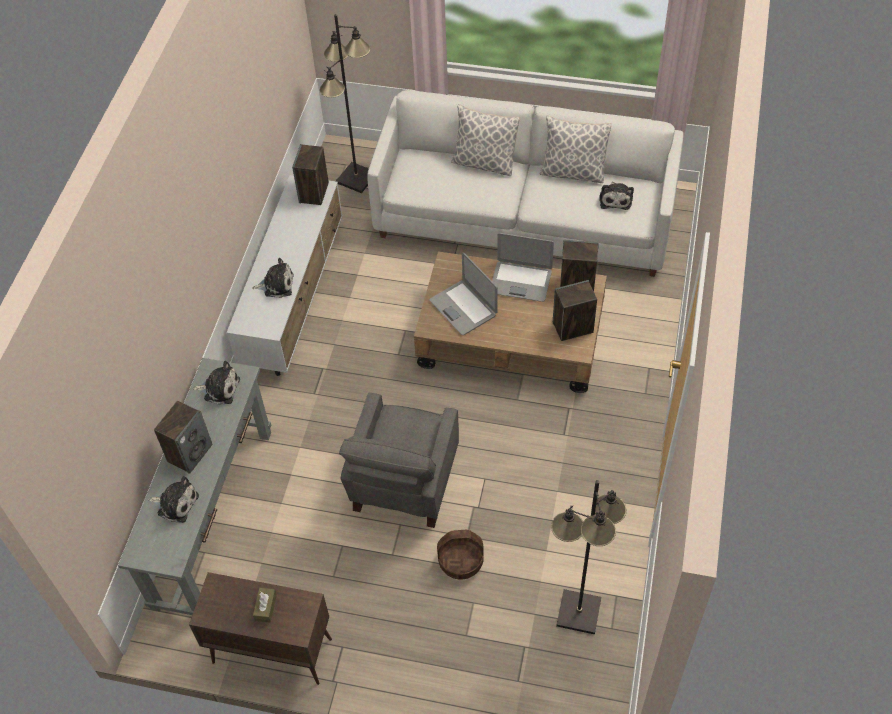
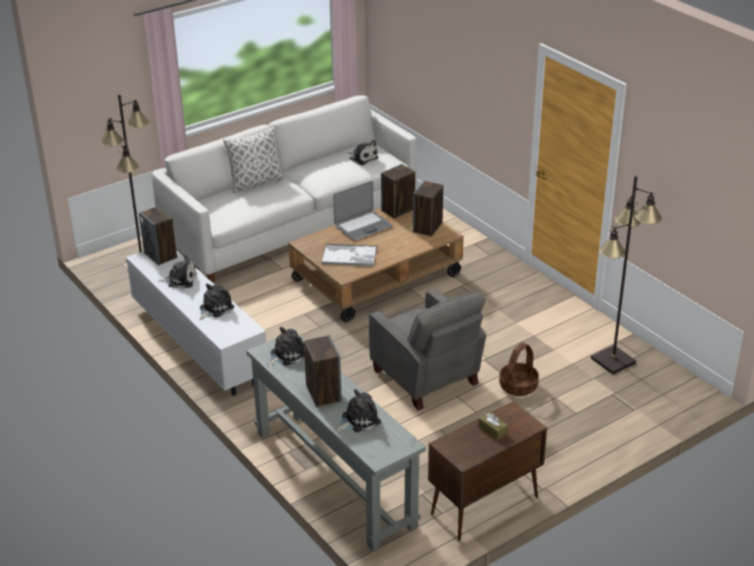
camera: 50 degrees left, 20 degrees down
(293, 232) = (180, 280): none -> plush toy
(463, 307) = (349, 256): laptop -> tray
(573, 172) = (318, 160): pillow -> none

